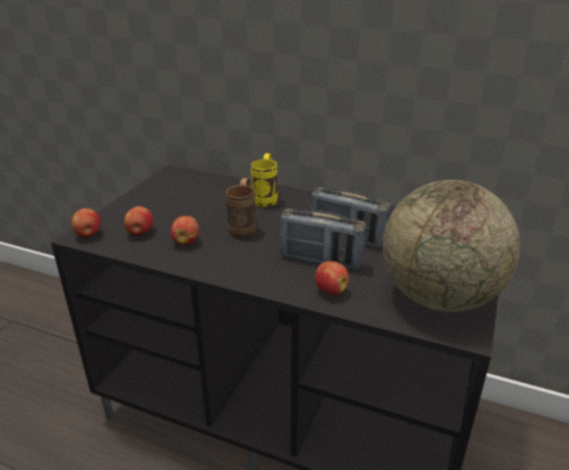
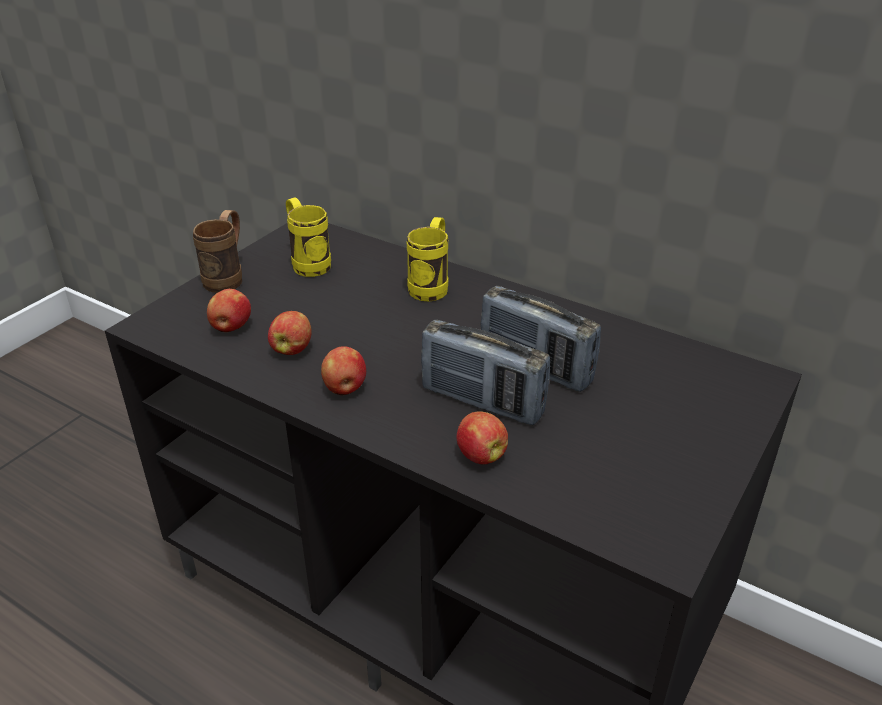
camera: 10 degrees right, 5 degrees up
(88, 235) = (158, 323): apple -> apple (345, 389)
(180, 191) = (307, 263): none -> yellow mug
(244, 227) = (383, 333): brown mug -> brown mug (228, 277)
(439, 297) = (645, 487): globe -> none

